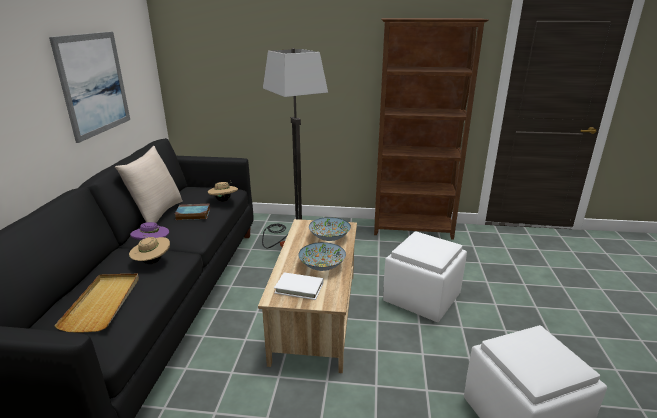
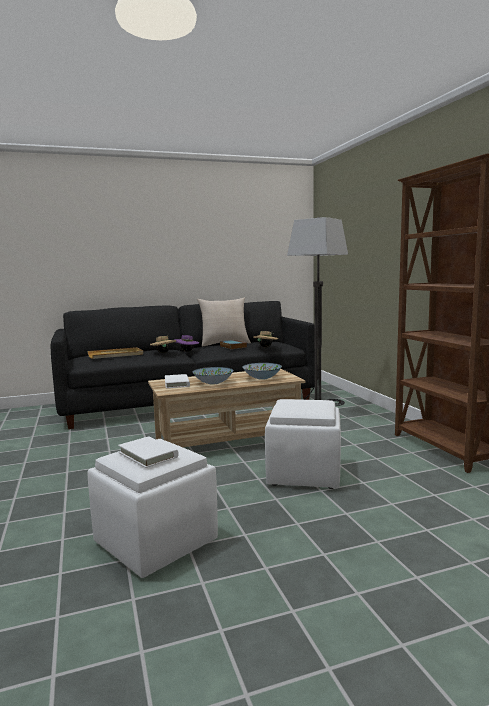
camera: 65 degrees right, 15 degrees down
(94, 84) = (230, 253): picture -> none
(546, 355) = (148, 455): none -> white book

